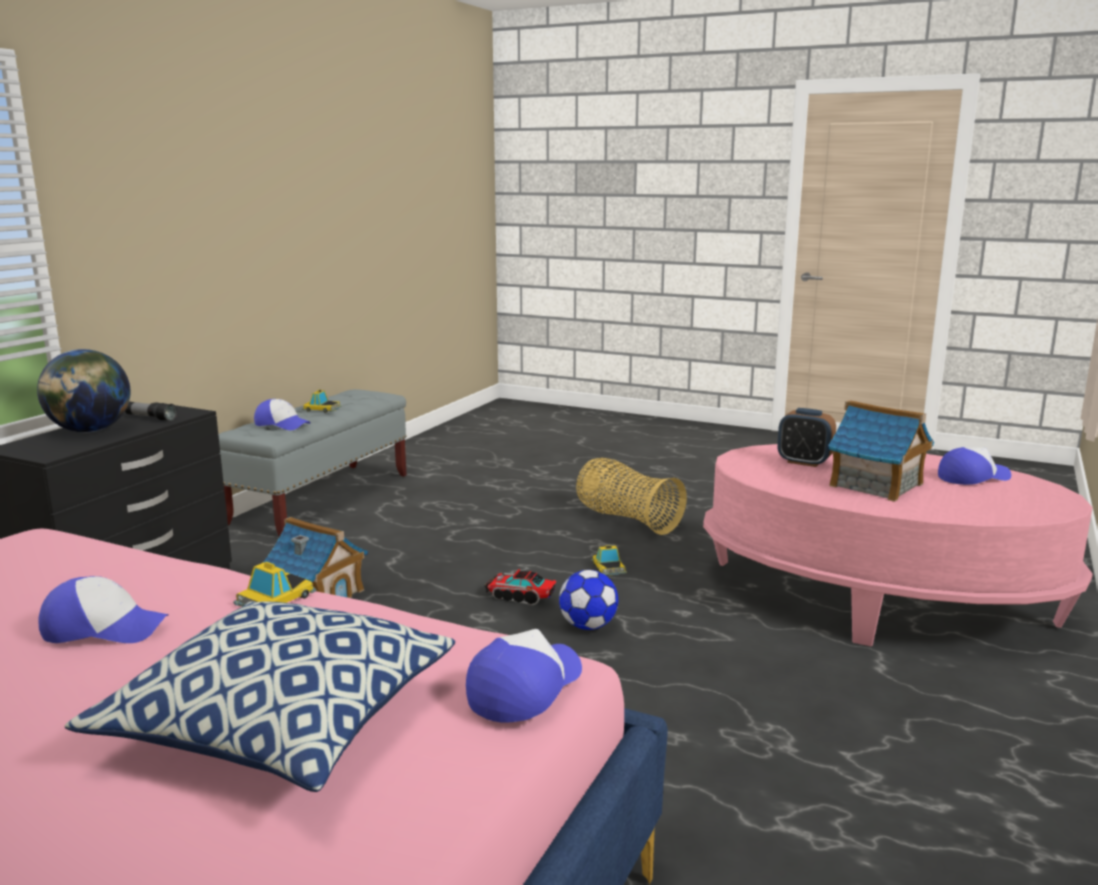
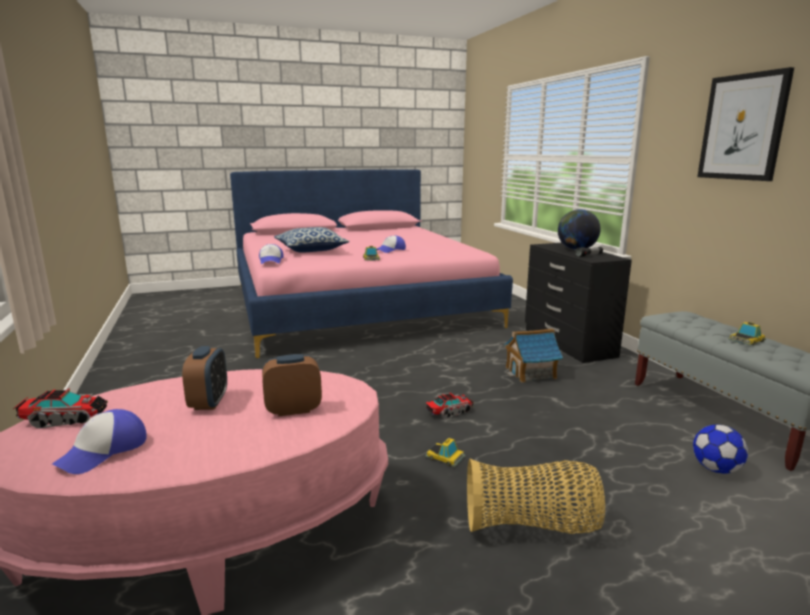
camera: 135 degrees right, 0 degrees up
(199, 187) = (743, 127): none -> picture
(282, 424) = (694, 323): cap -> none
(588, 626) = (387, 413): football -> football (715, 469)
(876, 485) = (209, 402): toy house -> alarm clock
(1023, 507) = (65, 419): none -> toy truck

